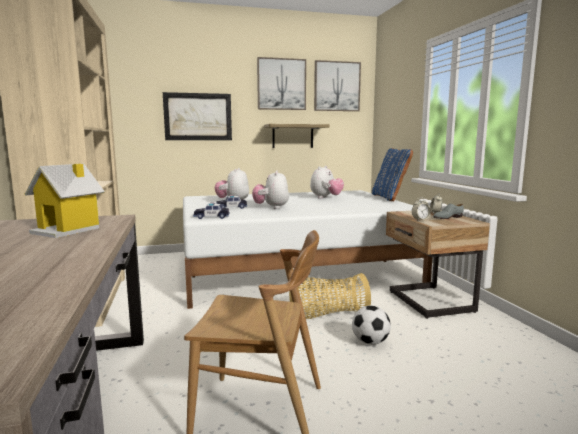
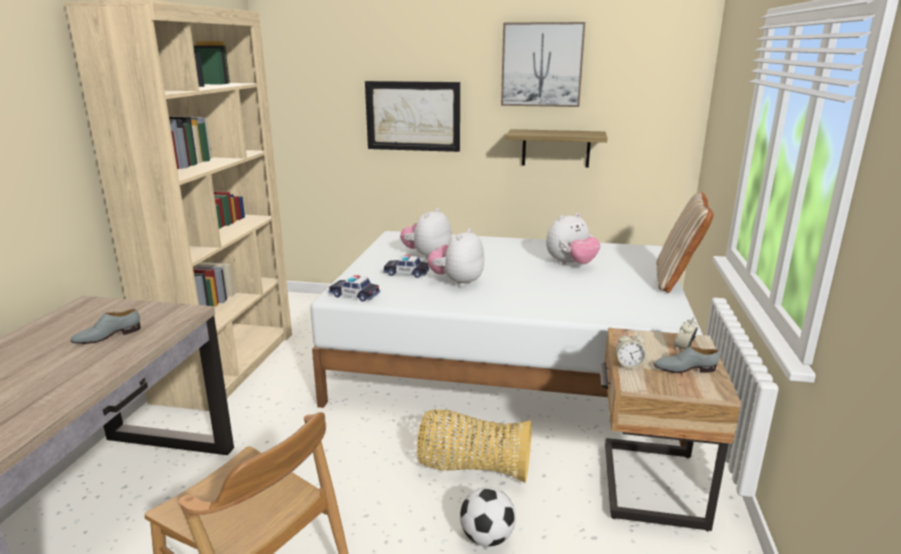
camera: 25 degrees right, 10 degrees up
(68, 230) = (107, 336): toy house -> grey shoe
(336, 86) = (640, 66): picture -> none
(389, 198) = (677, 279): blue pillow -> beige pillow

